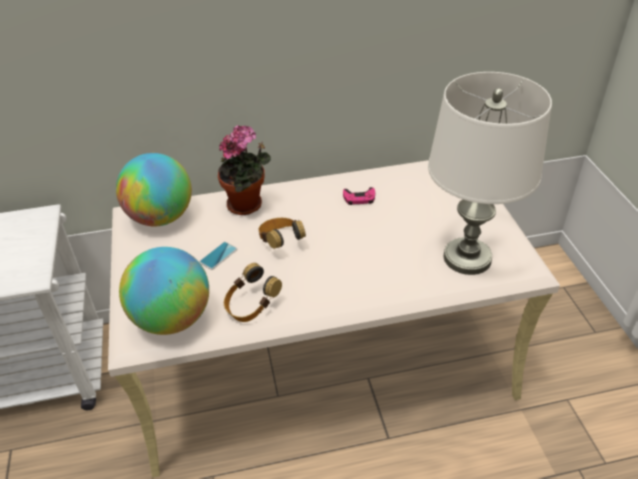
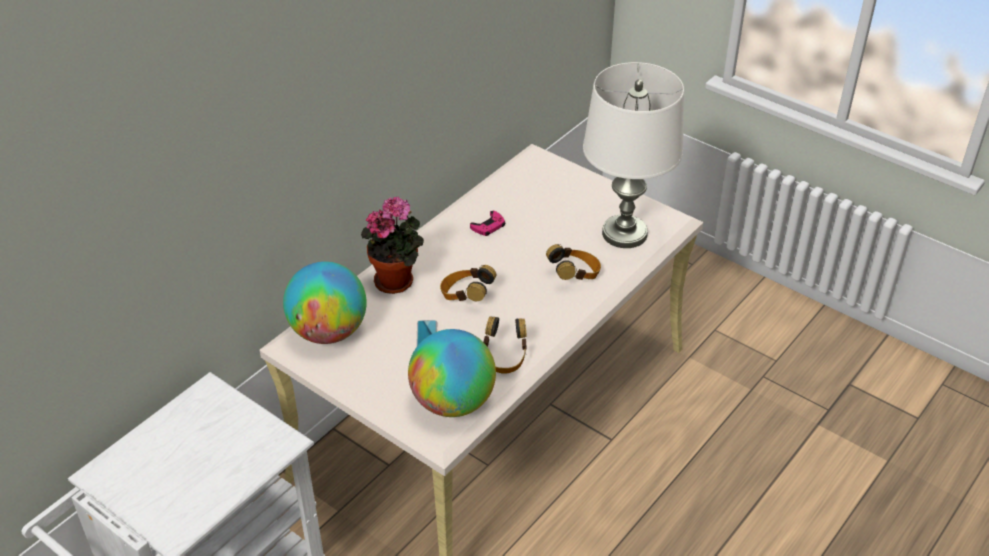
camera: 40 degrees left, 0 degrees up
(384, 271) = (575, 275): none -> headphones

